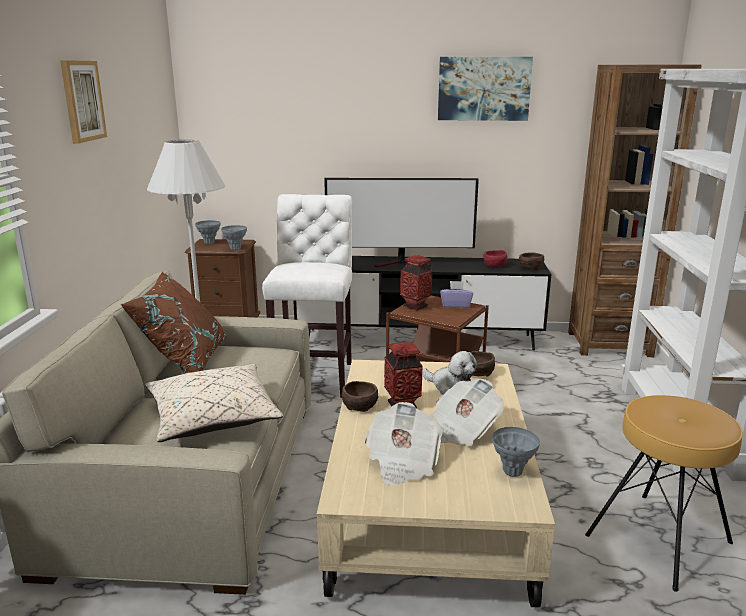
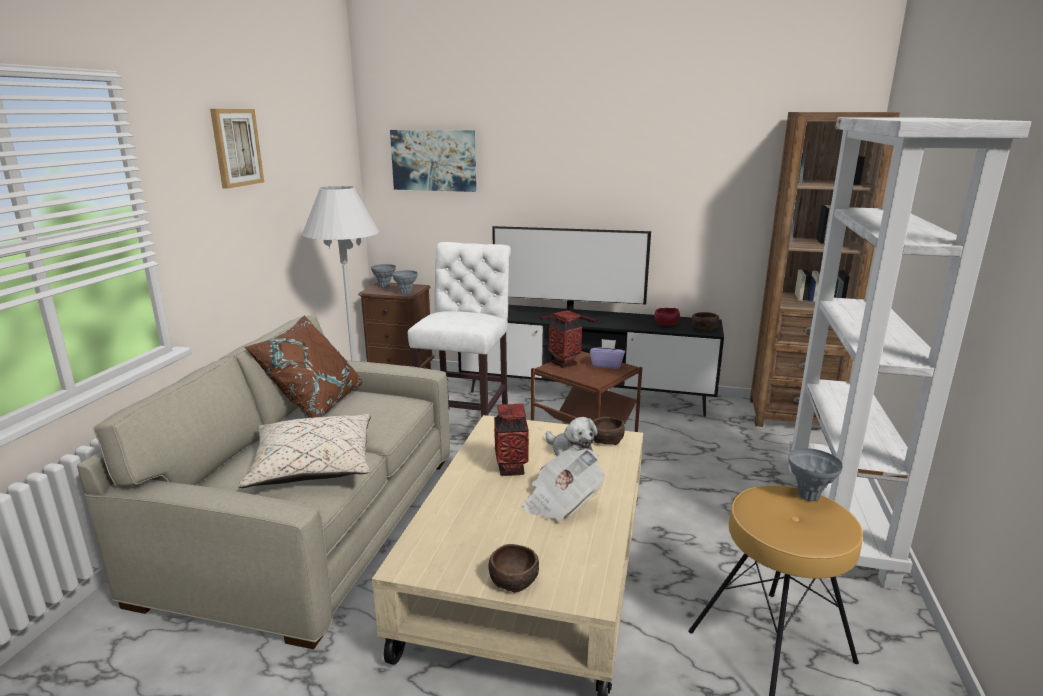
camera: 10 degrees right, 0 degrees up
(361, 405) = (469, 465): brown bowl -> brown bowl (515, 580)
(402, 462) = (483, 532): newspaper -> none
(483, 88) = (662, 137): picture -> picture (434, 160)
(513, 472) = (595, 556): grey vase -> grey vase (808, 496)

